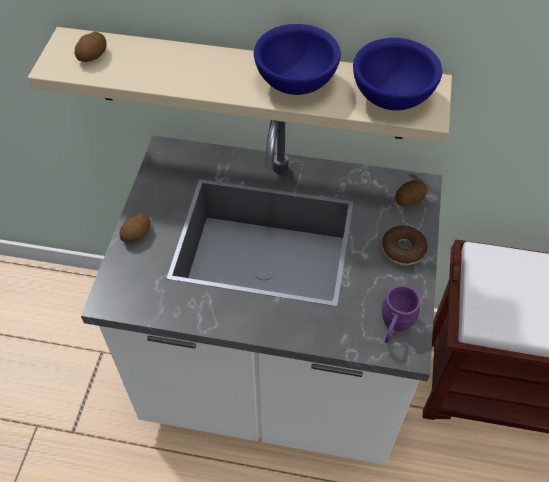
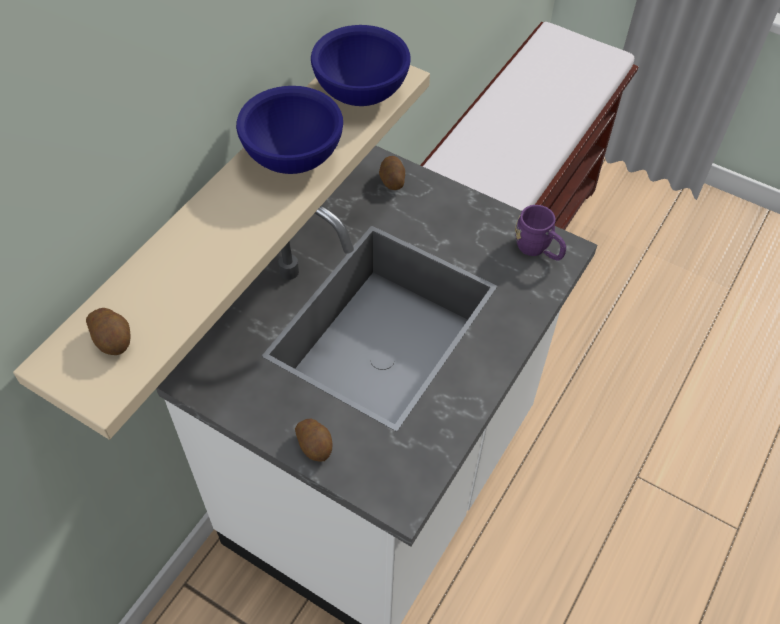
camera: 70 degrees left, 0 degrees up
(403, 250) = (452, 209): donut -> none

